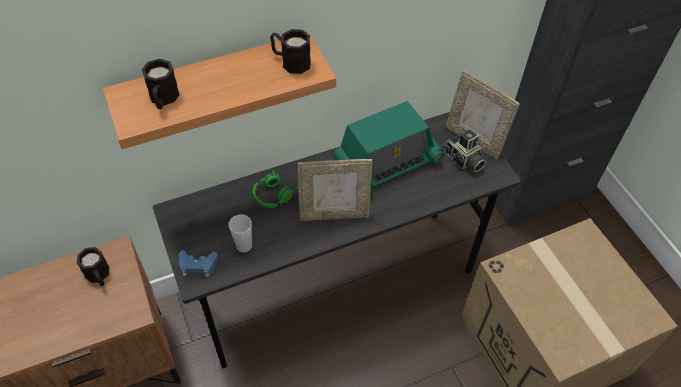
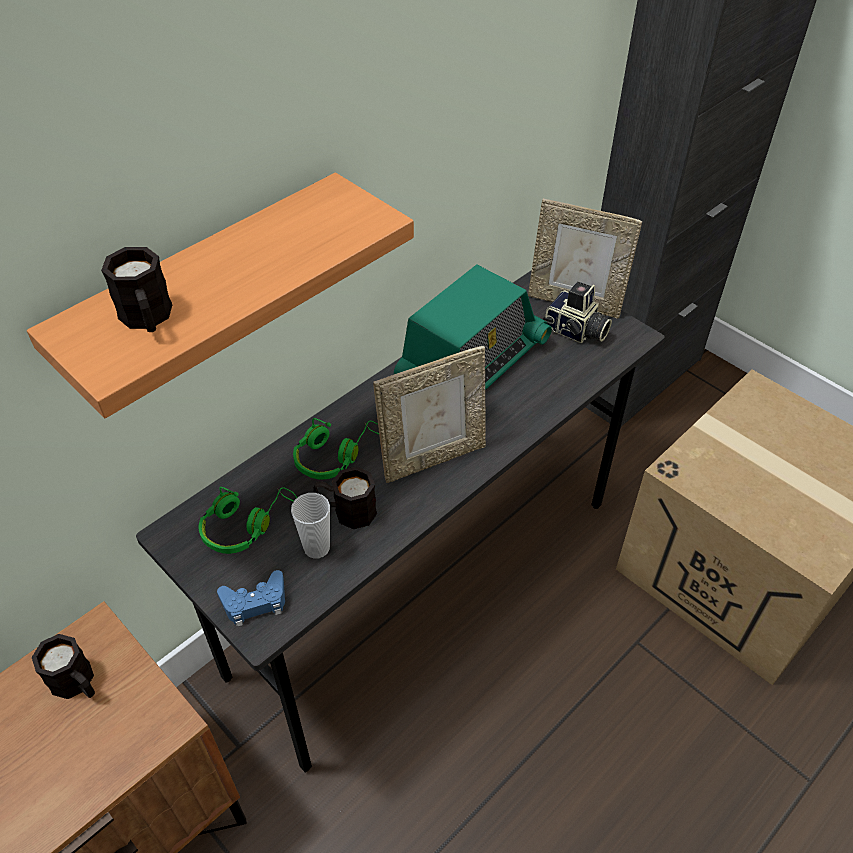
camera: 20 degrees left, 5 degrees down
(212, 219) = (245, 524): none -> green headphones
(290, 62) = (331, 216): black mug -> black mug (346, 511)

